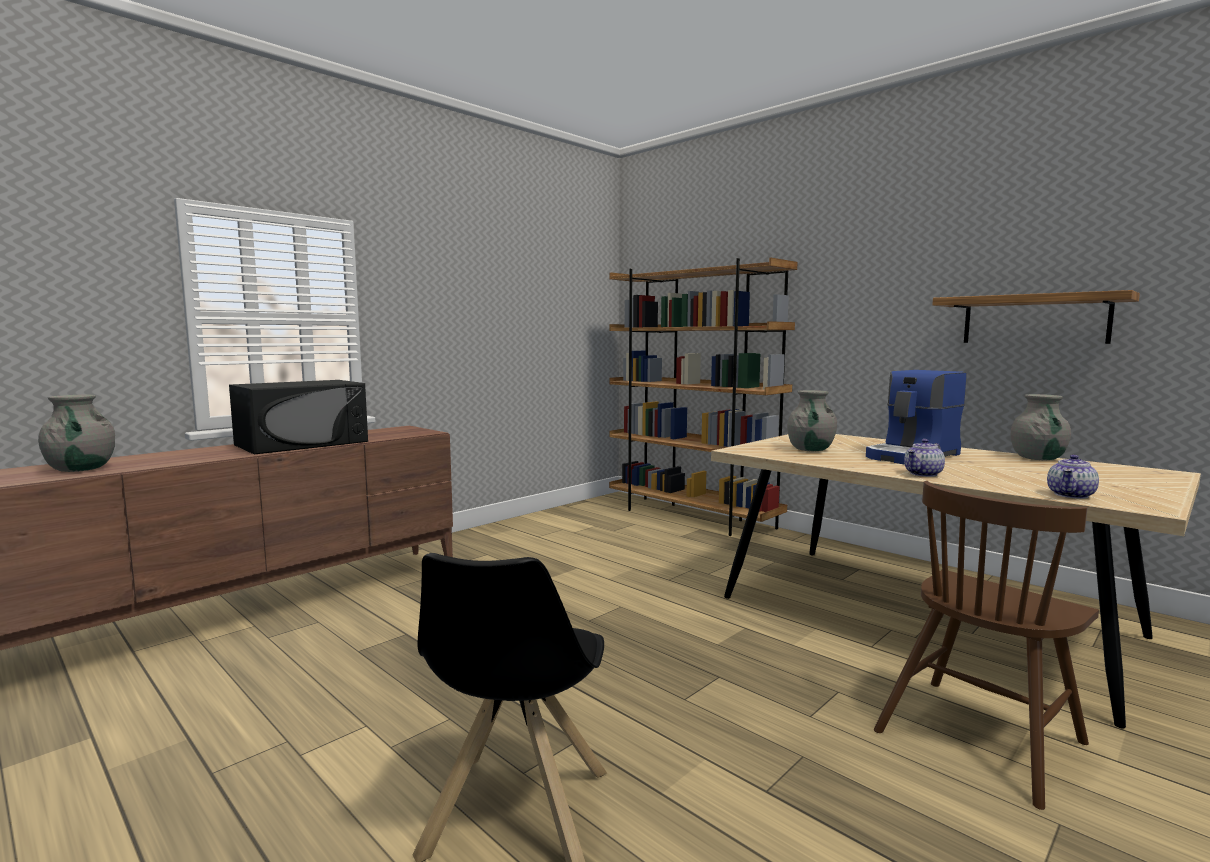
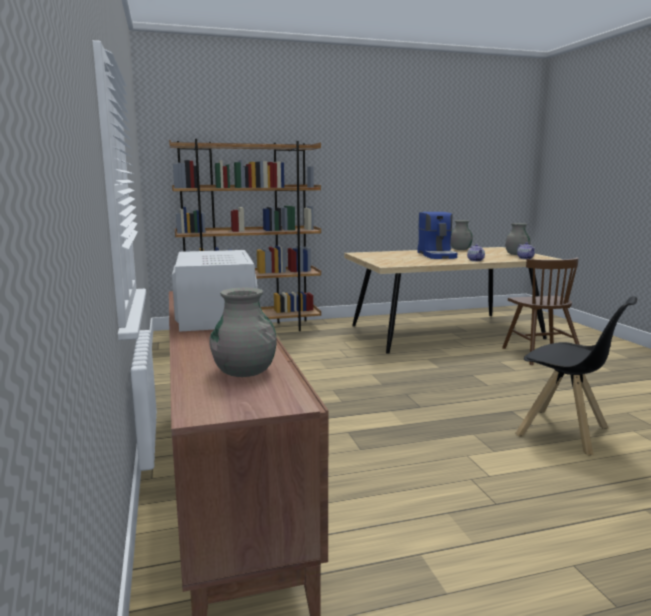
camera: 60 degrees left, 5 degrees up
(302, 443) = (216, 315): black microwave -> white microwave
(810, 450) = (403, 259): grey vase -> grey vase (516, 254)
(1034, 320) = (430, 184): shelf -> none

